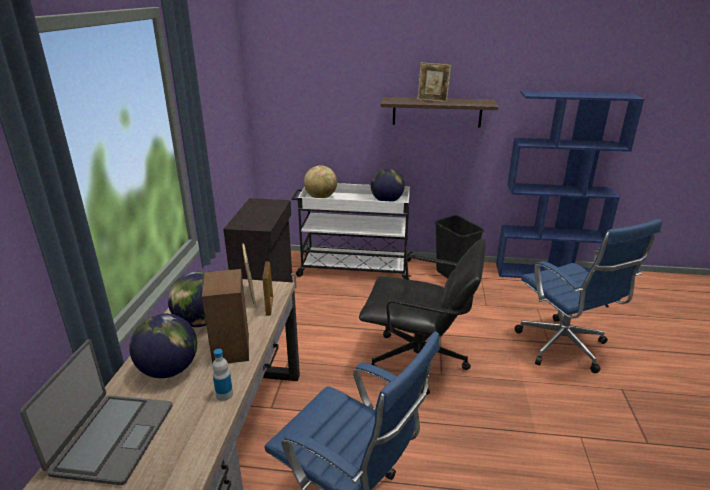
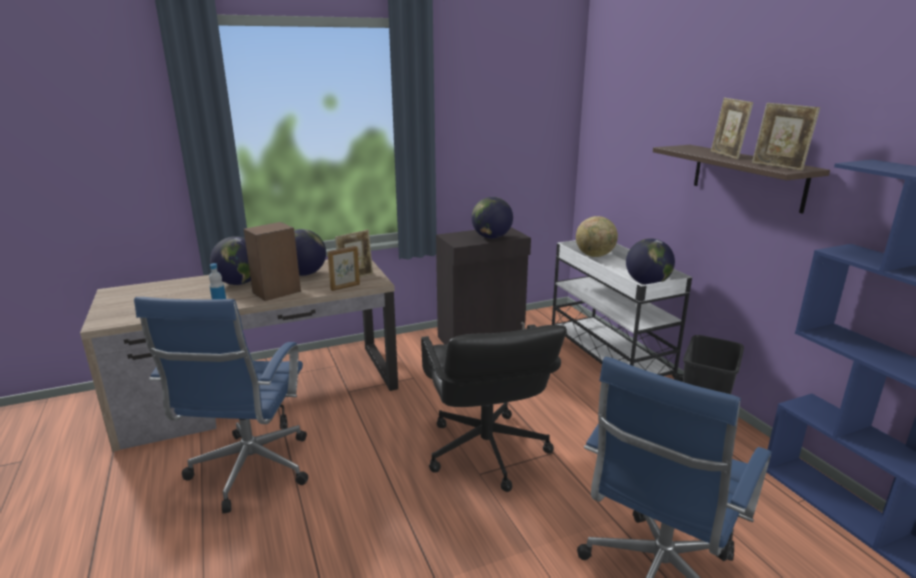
camera: 60 degrees right, 5 degrees down
(112, 438) = (164, 291): laptop -> none
(268, 211) = (491, 237): none -> globe
(477, 102) = (778, 166): none -> picture frame

